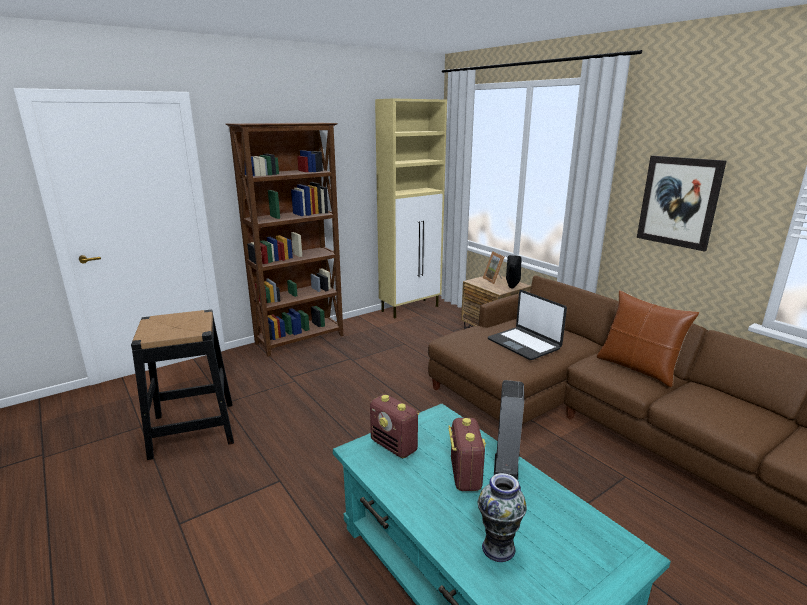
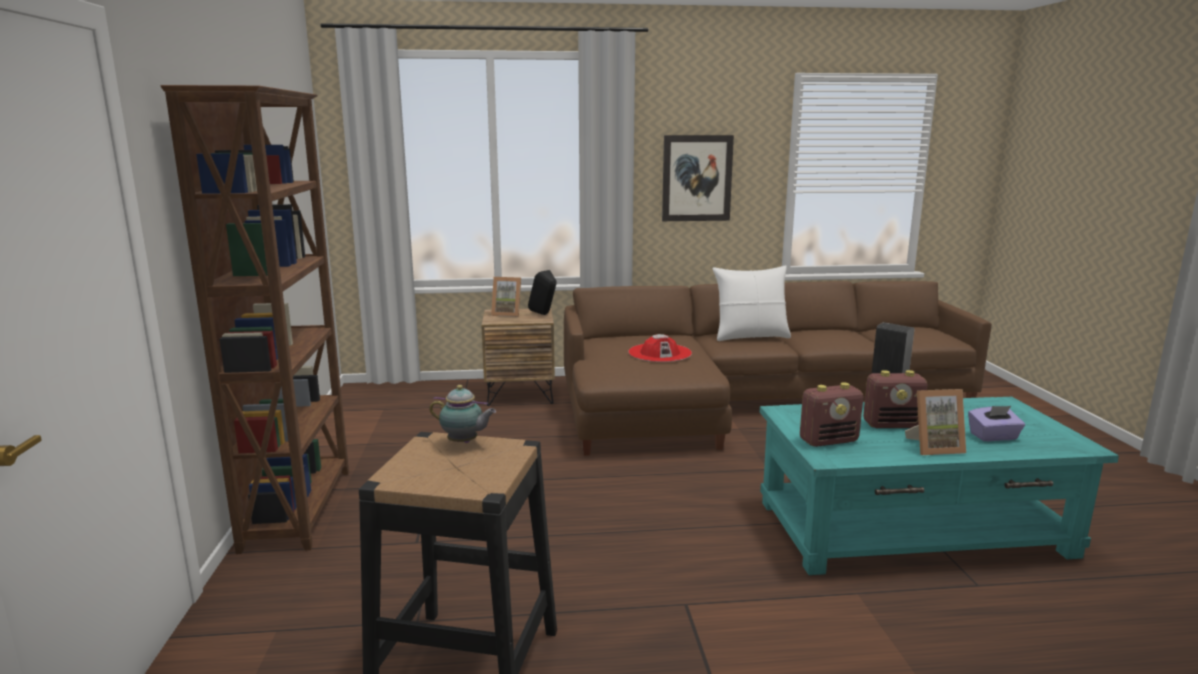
camera: 60 degrees left, 5 degrees down
(199, 320) = (464, 442): none -> teapot
(411, 308) = (352, 409): beige cabinet -> none
(429, 506) = (933, 447): none -> picture frame
(465, 475) = (892, 425): radio -> radio turned 150 degrees clockwise
(498, 548) = (993, 437): vase -> purple tissue box
(524, 344) = (660, 353): laptop -> red hat
(637, 368) = (750, 336): brown pillow -> white pillow

